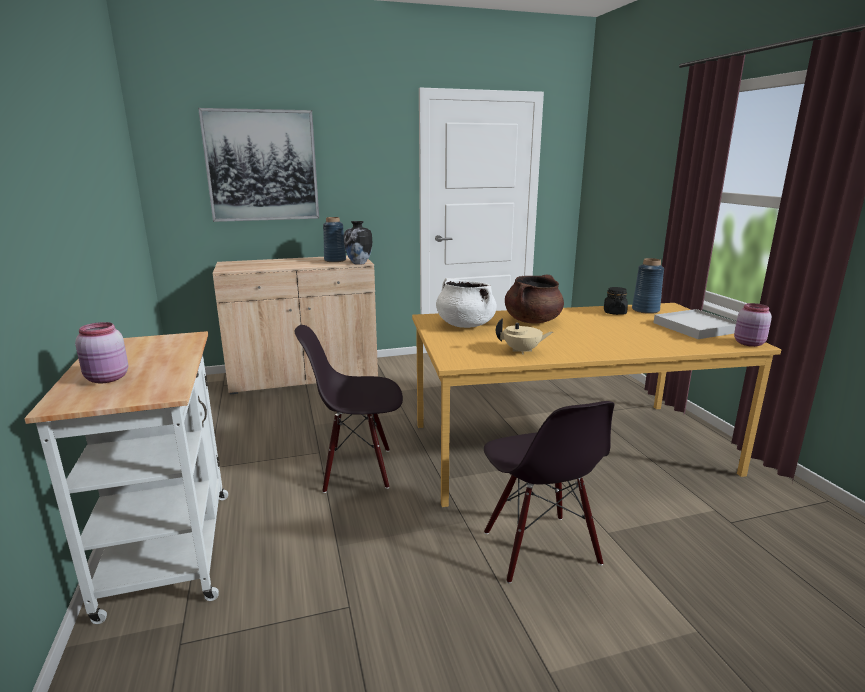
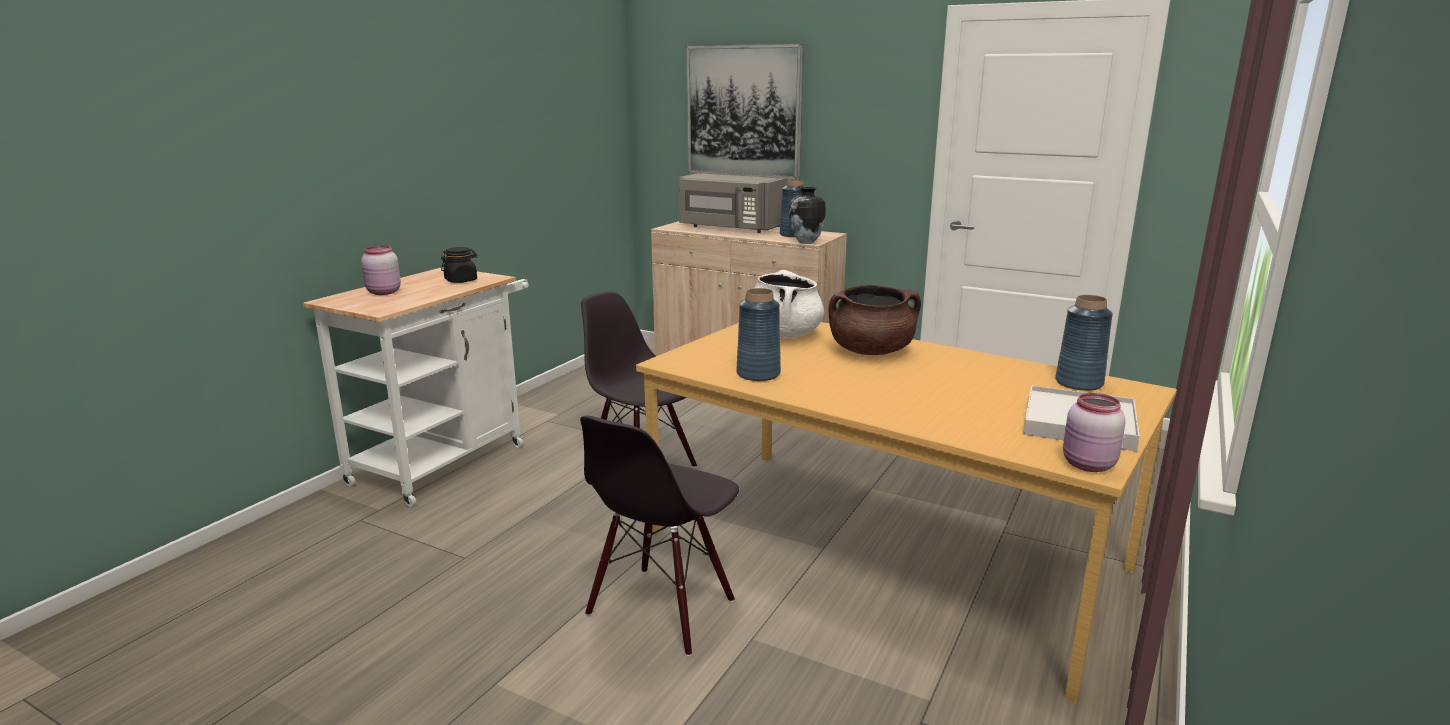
camera: 45 degrees right, 0 degrees up
(274, 263) = (729, 228): none -> grey microwave
(522, 351) = (758, 374): beige teapot -> blue vase
(614, 312) = (1017, 373): black jar -> black jar (461, 280)

